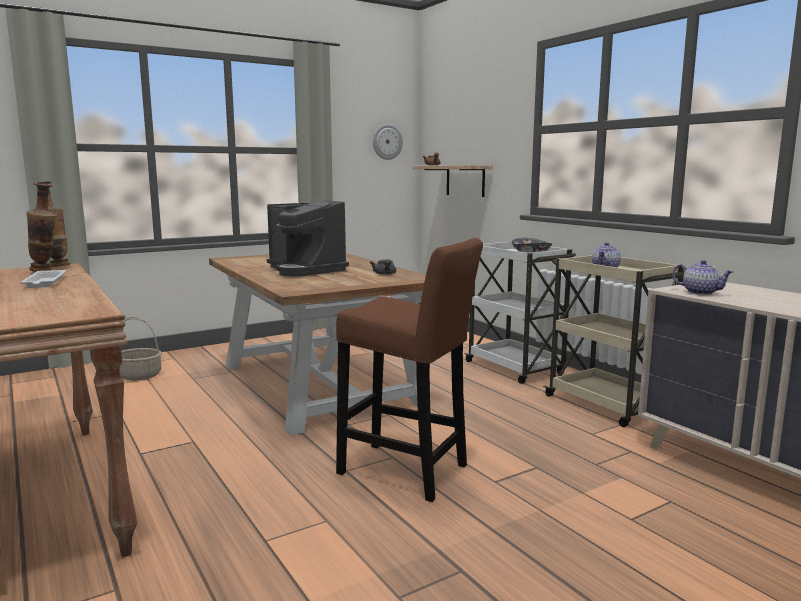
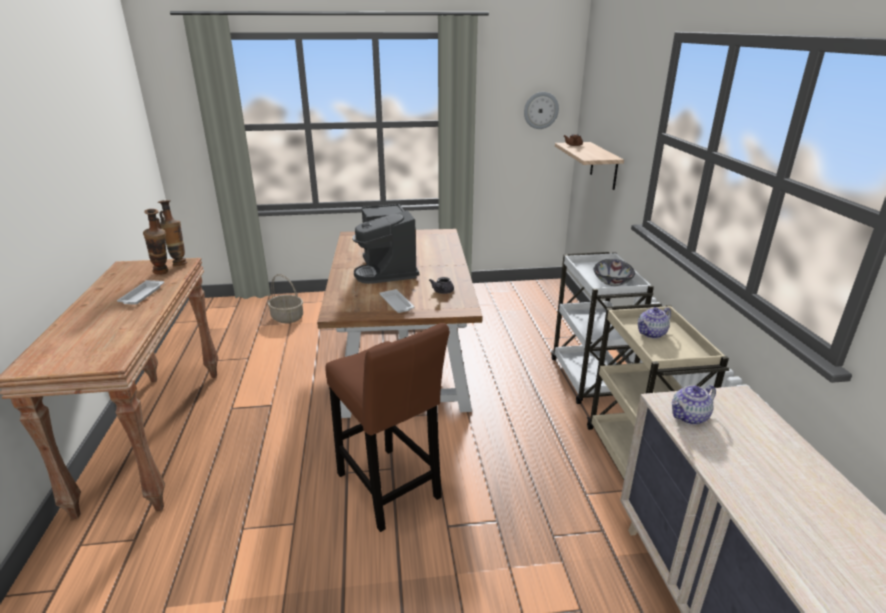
camera: 25 degrees right, 15 degrees up
(351, 282) = (397, 304): none -> white tray
(700, 292) = (689, 417): teapot -> teapot turned 90 degrees clockwise

